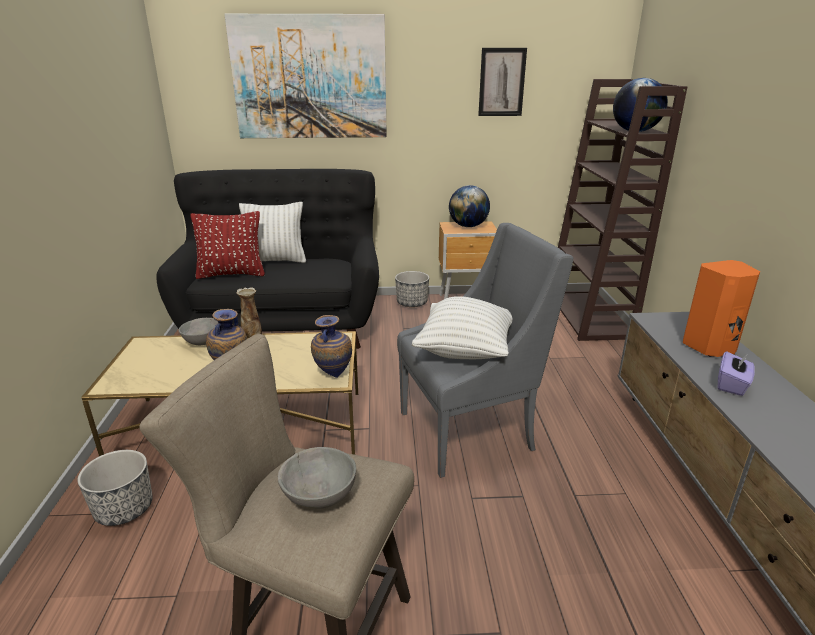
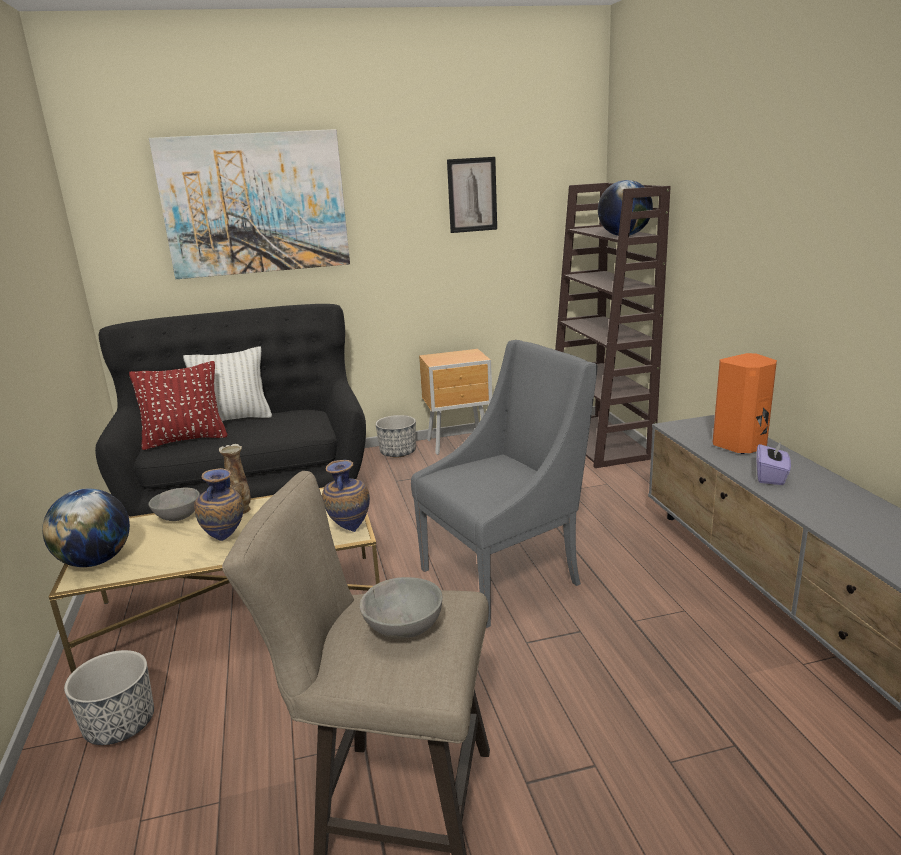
camera: 10 degrees left, 5 degrees down
(465, 350) = (493, 482): white pillow -> none
(468, 226) = (453, 356): globe -> globe (96, 561)

